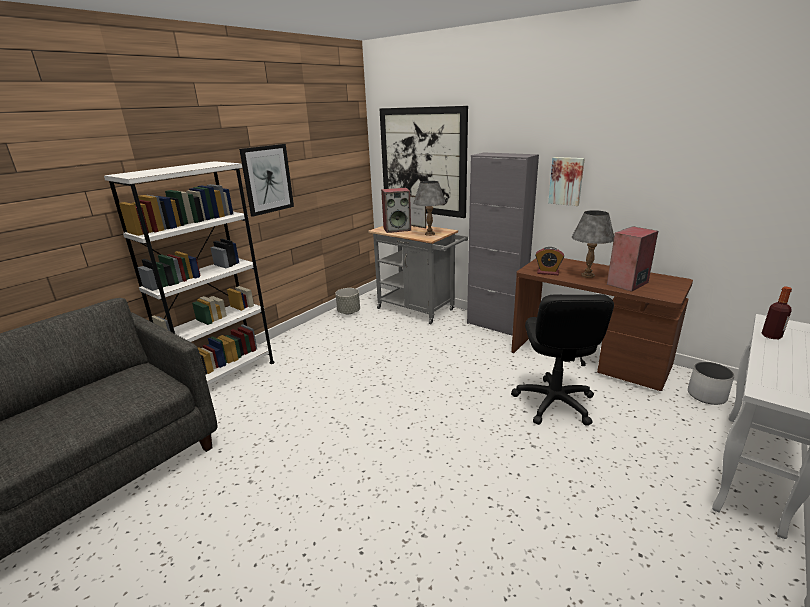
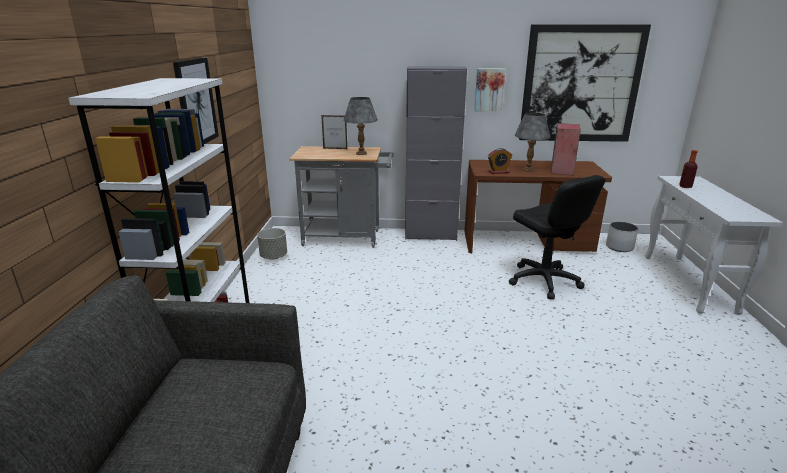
camera: 35 degrees left, 0 degrees up
(397, 229) = (319, 153): speaker -> none
(423, 161) = (332, 78): picture -> picture (580, 84)

